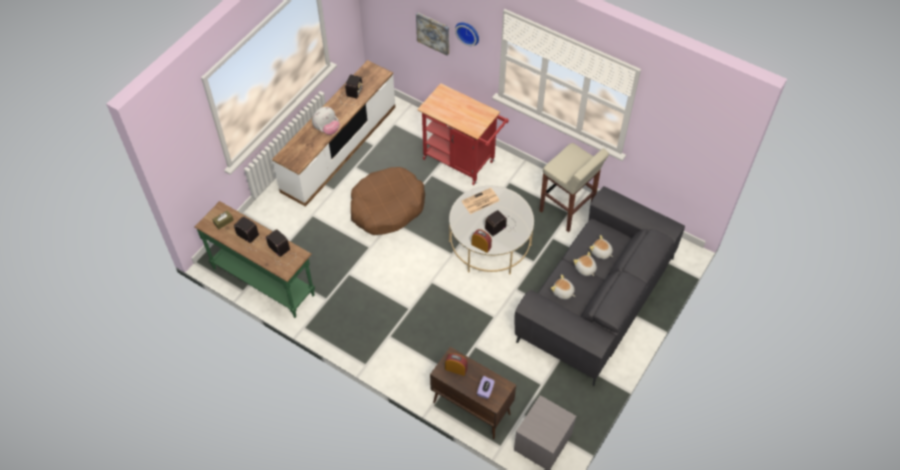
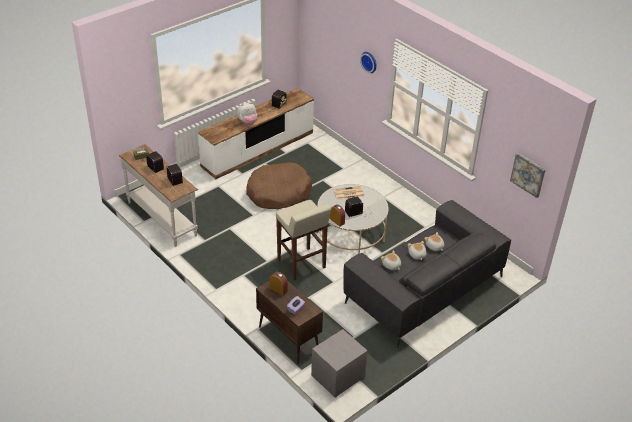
camera: 15 degrees right, 15 degrees down
(264, 281) = (162, 218): green console table -> white console table
(433, 33) = (346, 63): picture -> picture (528, 174)
(462, 162) = (351, 177): red cart -> none
(567, 210) = (424, 225): beige stool -> beige stool (301, 264)

